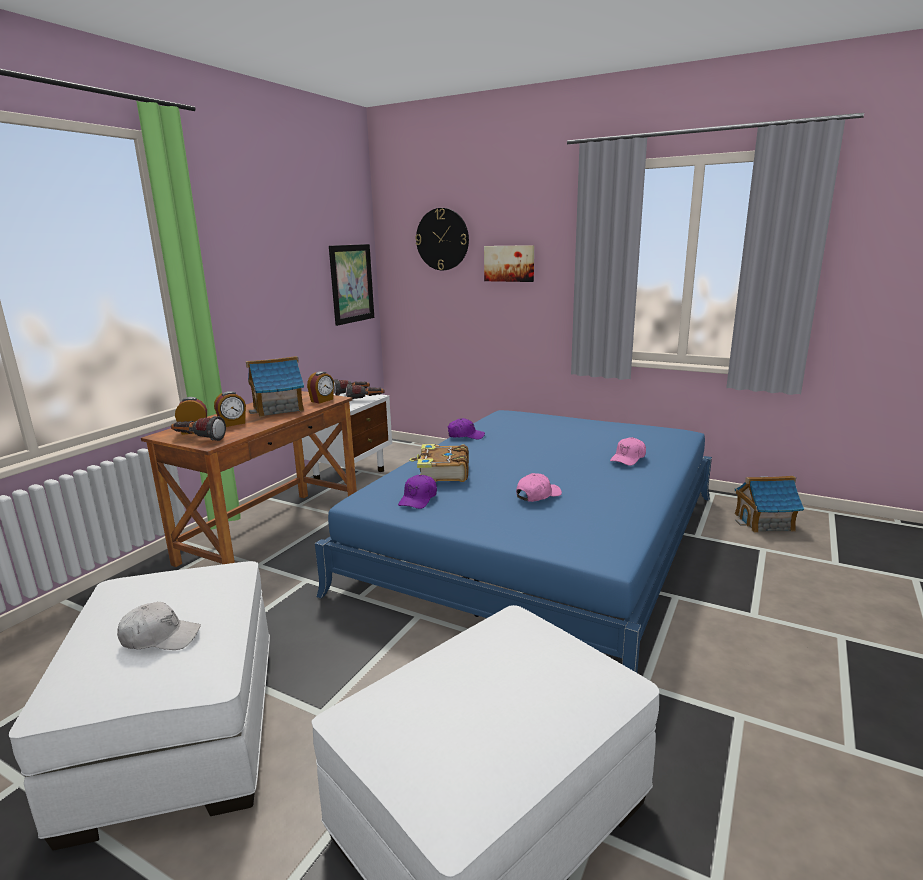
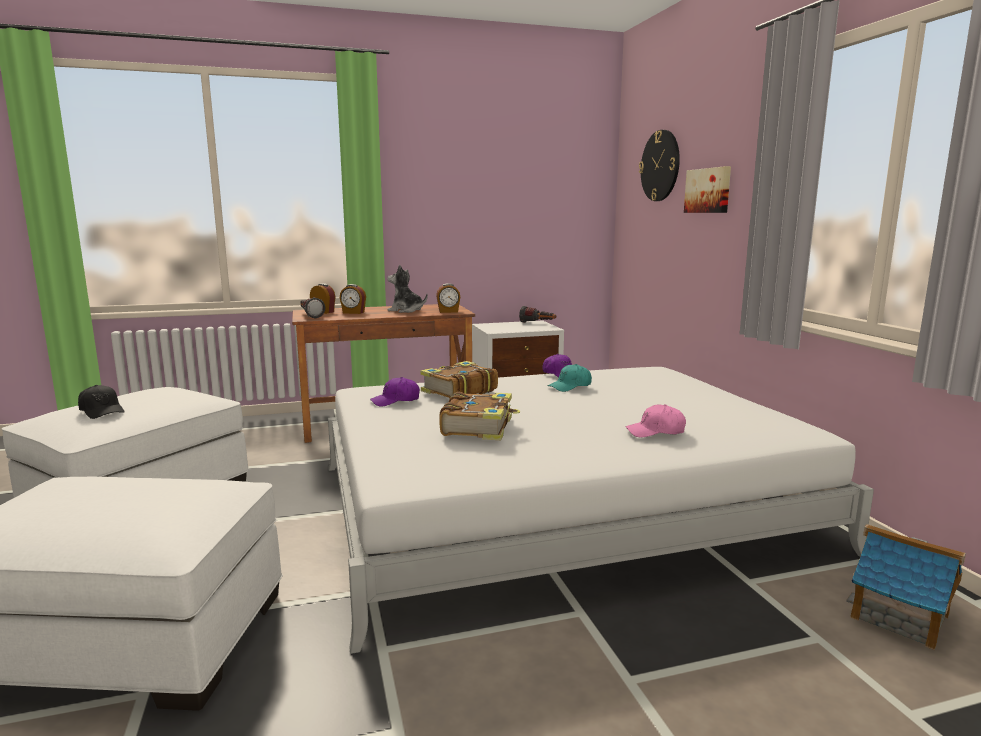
camera: 45 degrees right, 5 degrees down
(160, 637) = (102, 411): white cap -> black cap
(278, 408) = (406, 310): toy house -> plush toy
(351, 283) = (573, 214): picture -> none
(365, 400) = (534, 329): flashlight -> none
(501, 443) = (570, 386): none -> turquoise cap
(538, 495) = (479, 427): pink cap -> book
(540, 541) = (558, 507): blue bed -> white bed

